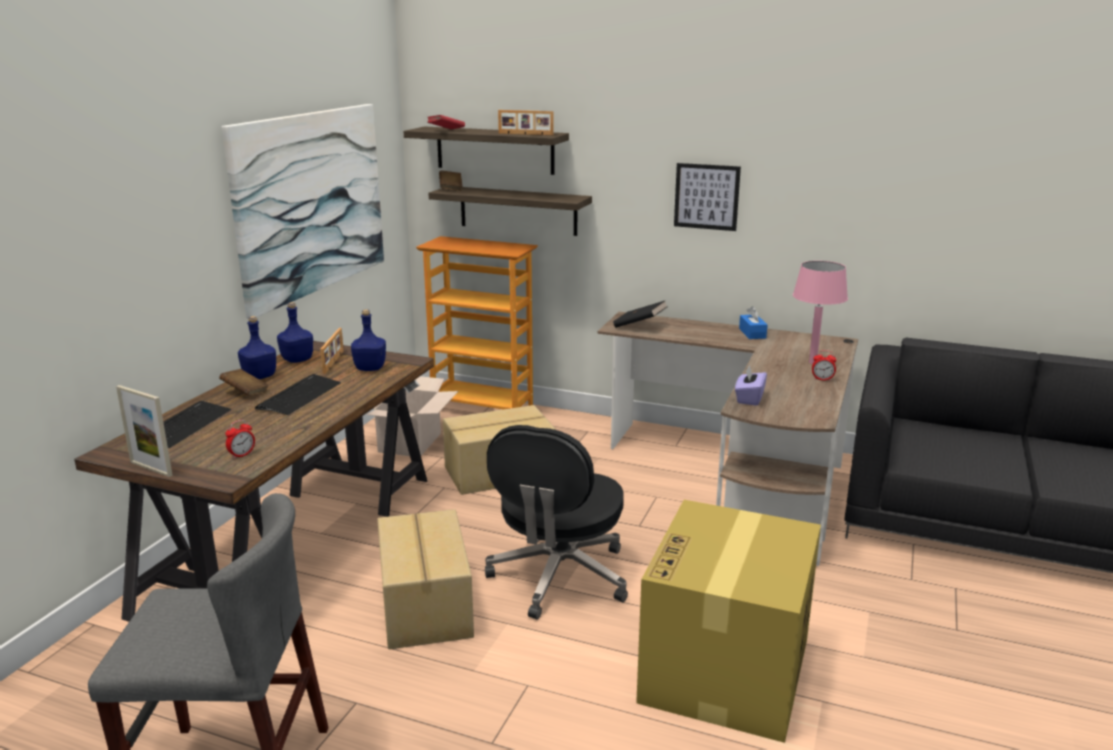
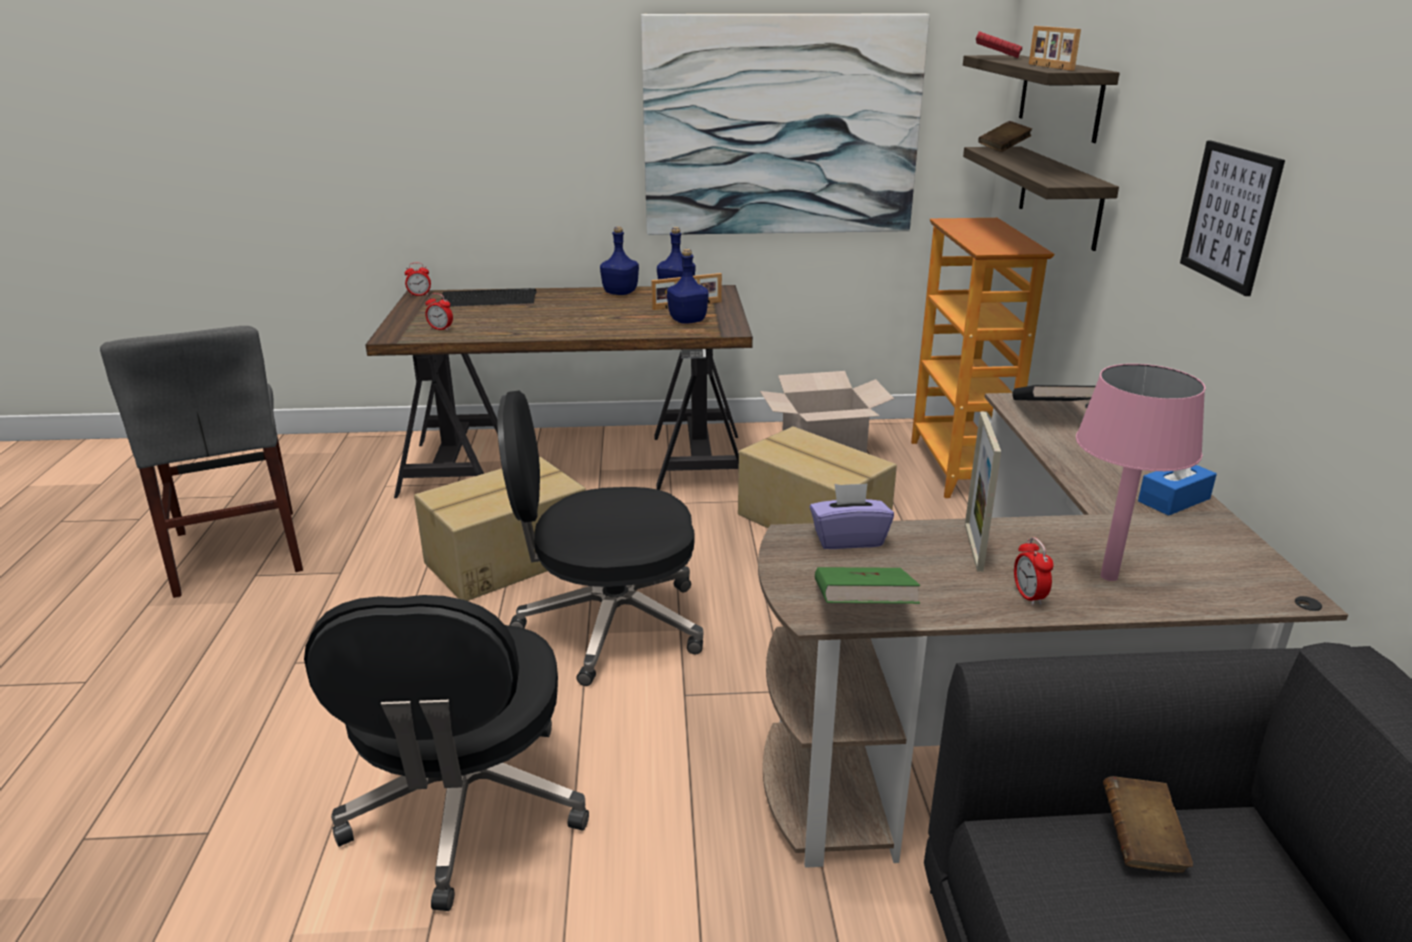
camera: 65 degrees right, 5 degrees up
(107, 454) = (419, 295): none -> alarm clock
(151, 469) = (399, 312): picture frame -> picture frame (973, 547)
(245, 392) = (577, 298): brown book -> brown book (1141, 841)
(299, 396) = (587, 315): keyboard -> none
(725, 672) = (466, 809): cardboard box -> black office chair
(819, 411) = (862, 610): none -> green book

